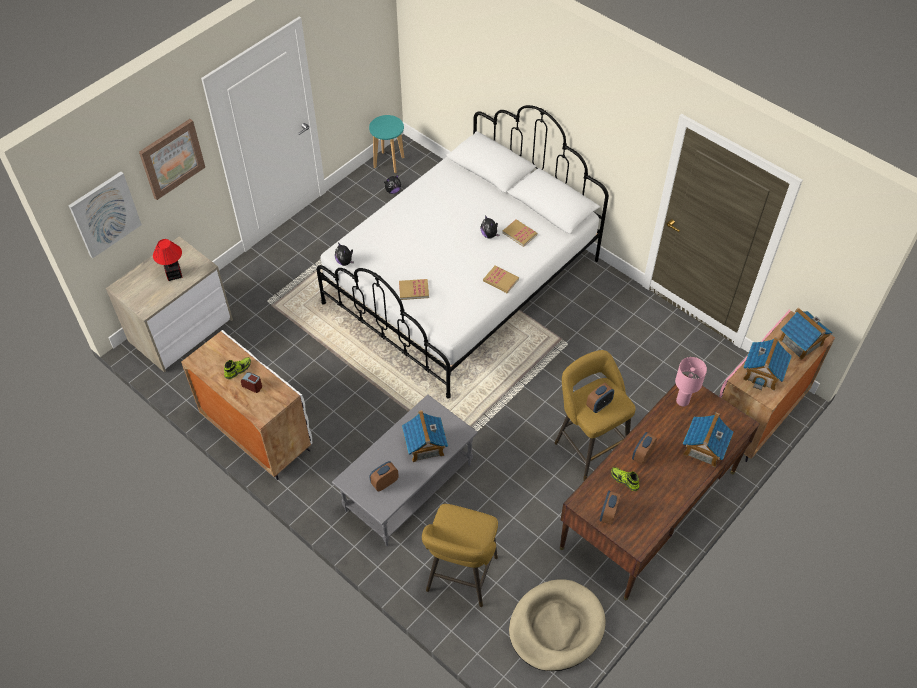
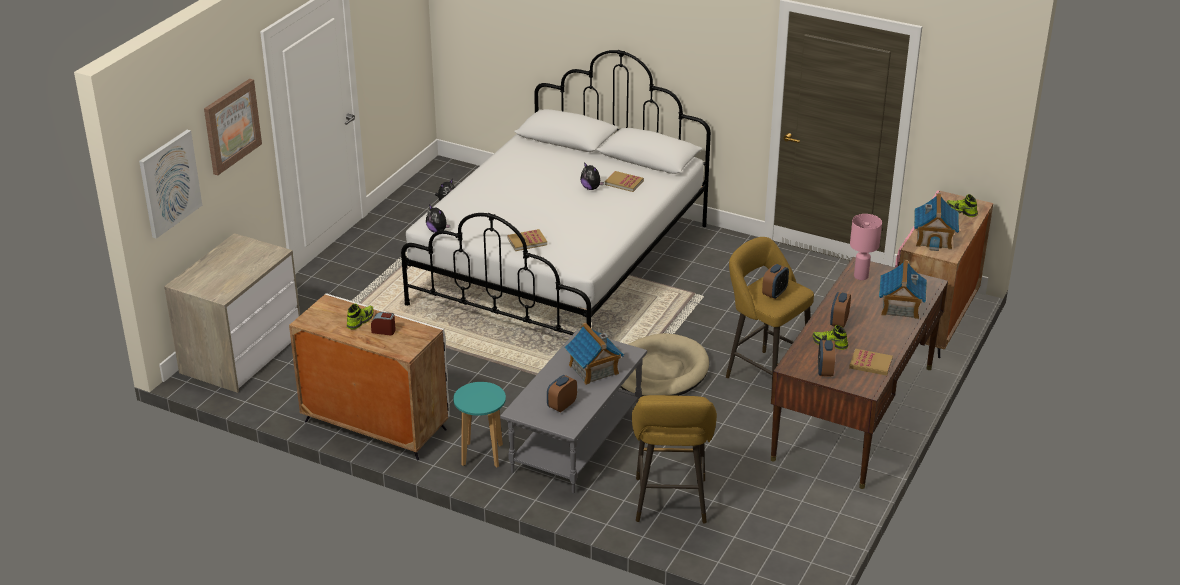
camera: 15 degrees left, 20 degrees down
(174, 274) = (242, 263): table lamp -> none
(389, 162) = (431, 180): turquoise stool -> turquoise stool (482, 455)
(500, 280) = (620, 220): book -> book (870, 364)
(556, 627) = (796, 524): beige dog bed -> beige dog bed (660, 371)
(801, 342) = (961, 211): toy house -> shoe

